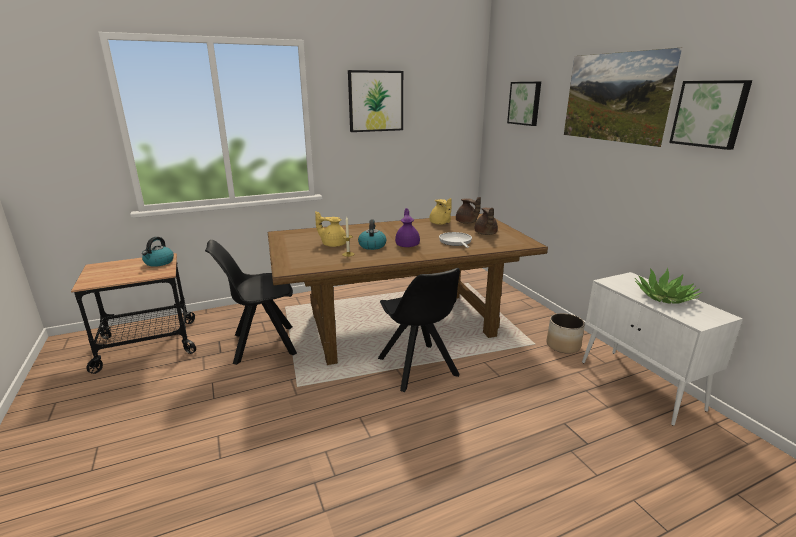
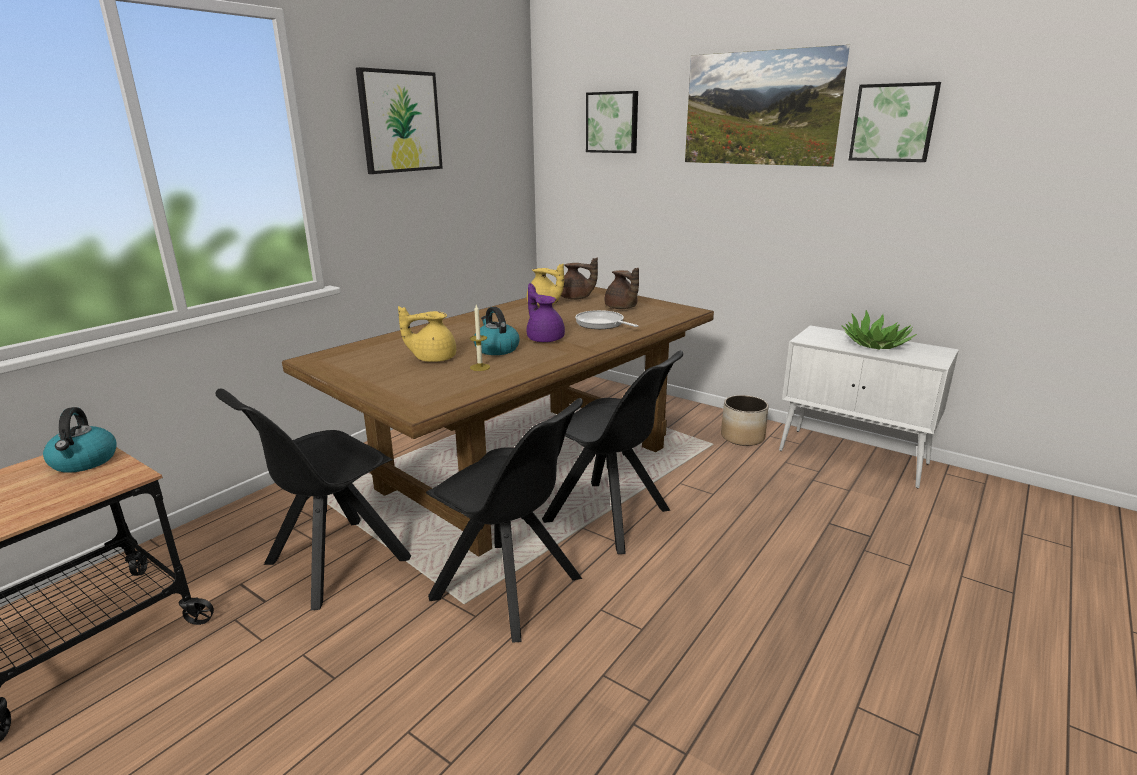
camera: 30 degrees left, 0 degrees up
(325, 388) = (510, 590): none -> black chair

